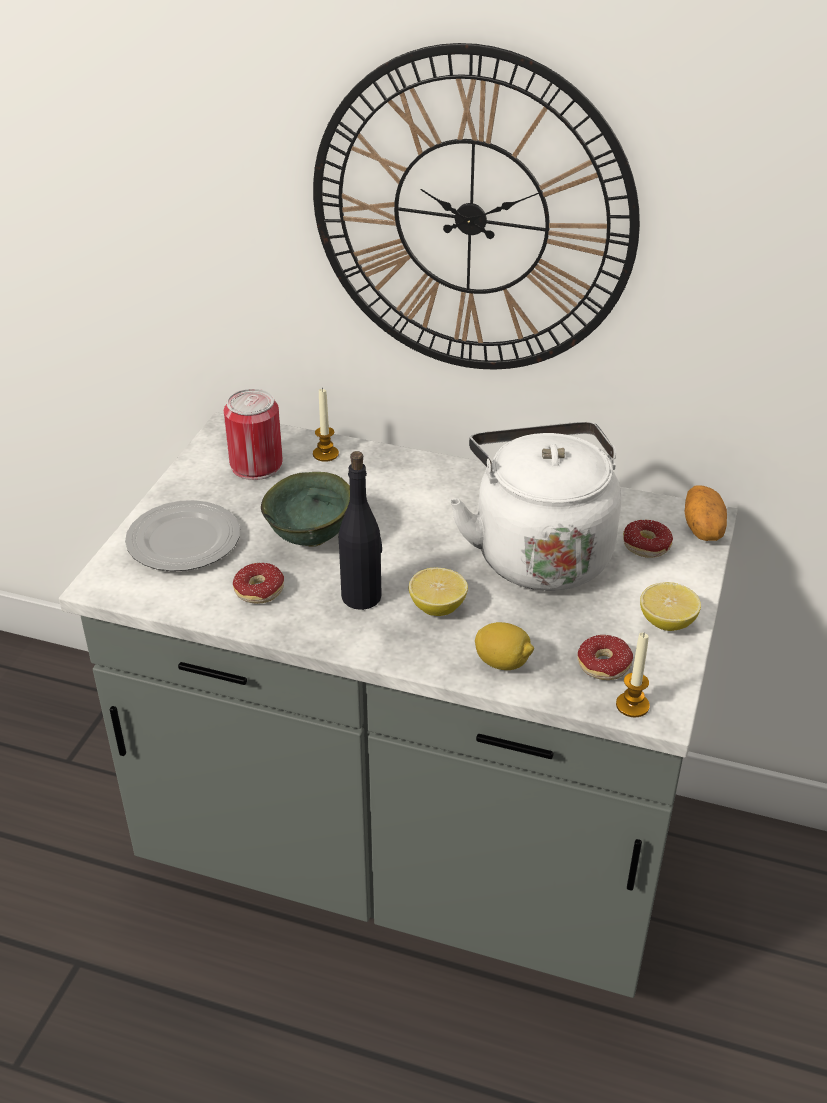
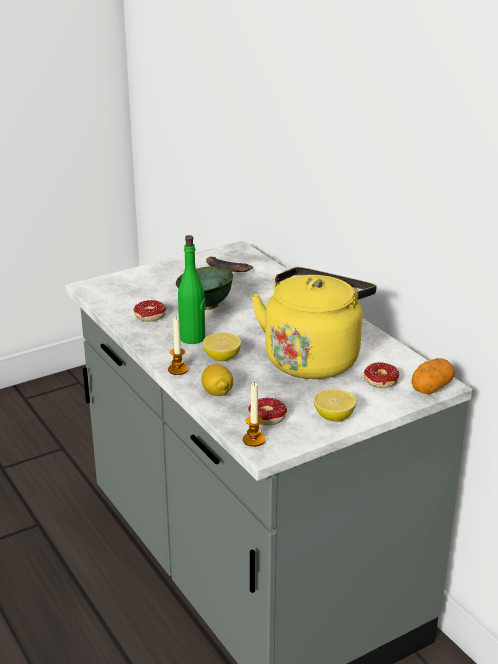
camera: 40 degrees right, 10 degrees down
(184, 540) = (147, 284): plate -> none
(256, 465) = (227, 268): can -> banana
(325, 454) = (269, 276): candle -> candle (178, 370)
(362, 597) = (192, 338): black bottle -> green bottle
(471, 218) = (358, 137): wall clock -> none
(539, 552) = (313, 358): white kettle -> yellow kettle

